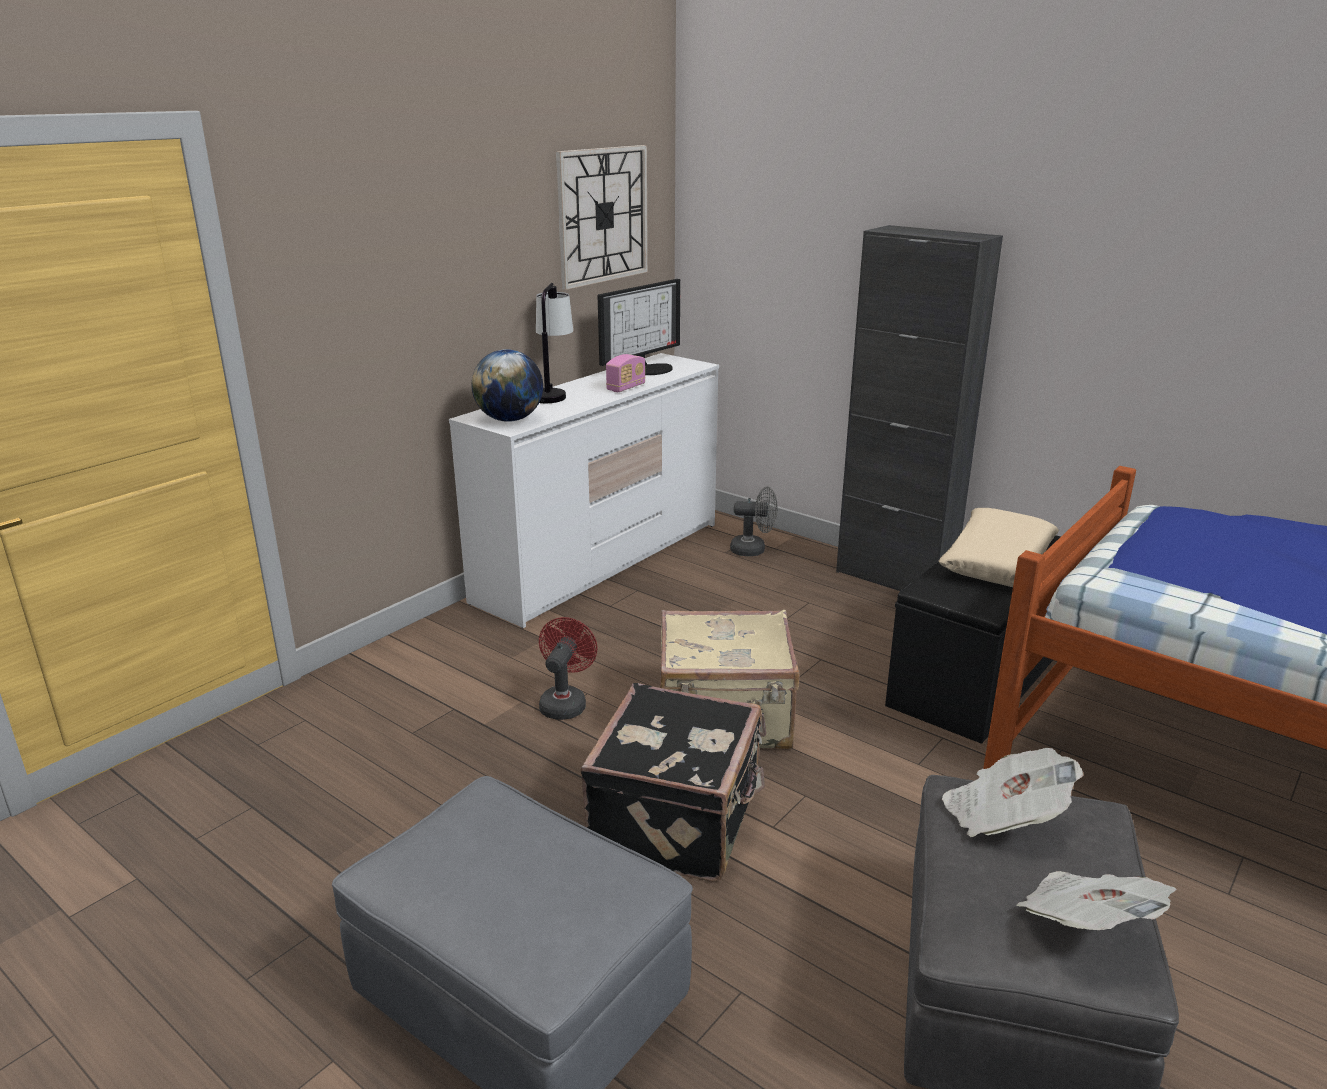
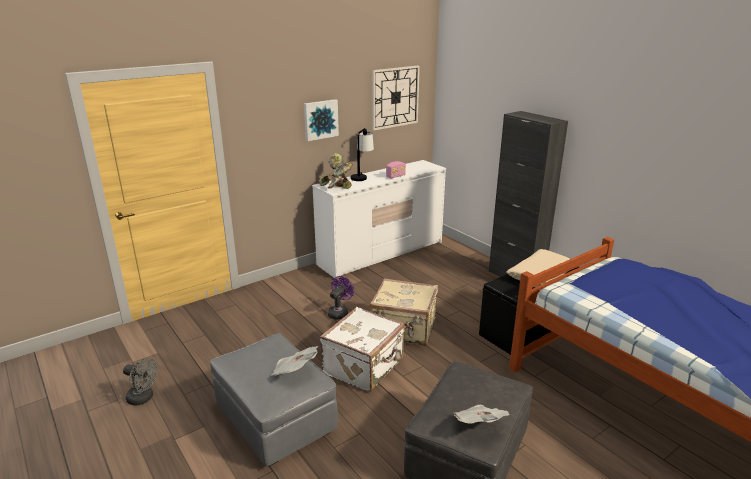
camera: 15 degrees right, 0 degrees up
(456, 265) = (320, 119): none -> picture
(509, 419) = (336, 187): globe -> potted plant
(565, 702) = (339, 312): red fan -> purple fan
(650, 369) = (412, 167): monitor -> none
(678, 821) = (364, 367): black suitcase -> white suitcase
(753, 550) = (454, 256): grey fan -> grey fan (143, 398)
(1004, 817) = (473, 381): newspaper -> newspaper (295, 371)

